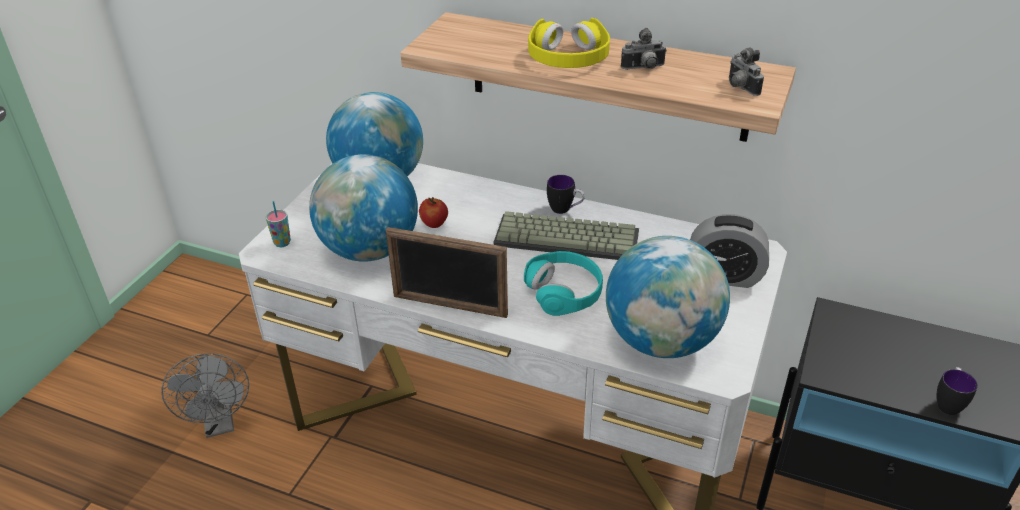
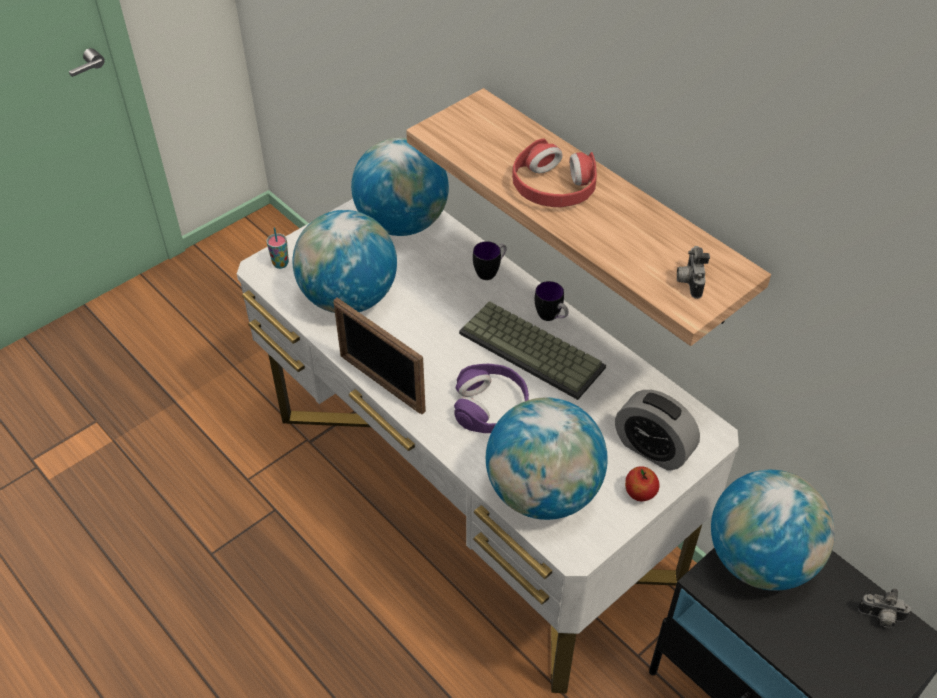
camera: 25 degrees right, 10 degrees up
(220, 424) = (223, 391): grey fan -> none
(434, 224) = (421, 290): apple -> apple (640, 494)
(564, 291) = (491, 406): turquoise headphones -> purple headphones
(568, 57) = (553, 187): yellow headphones -> red headphones
(643, 68) = (614, 225): camera -> camera (880, 618)
(848, 342) = (760, 560): none -> globe
(948, 403) = (810, 663): mug -> mug (490, 271)

